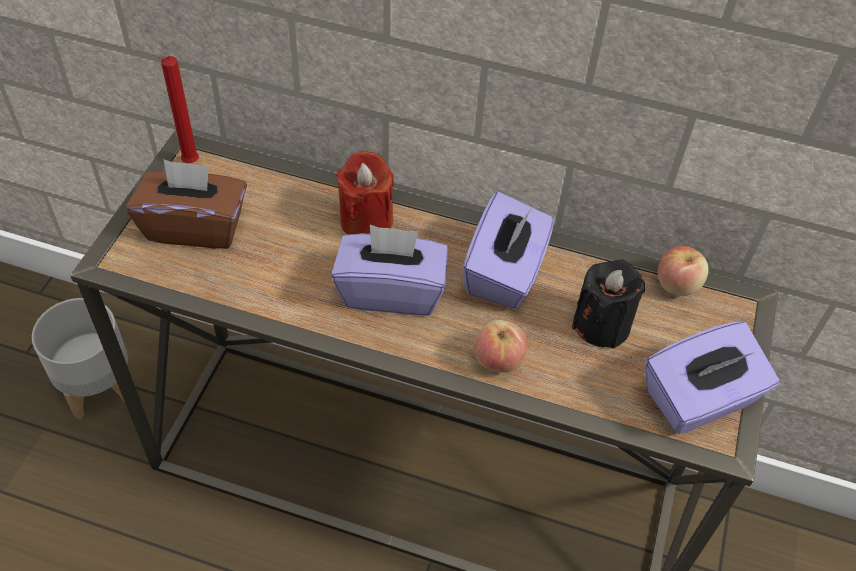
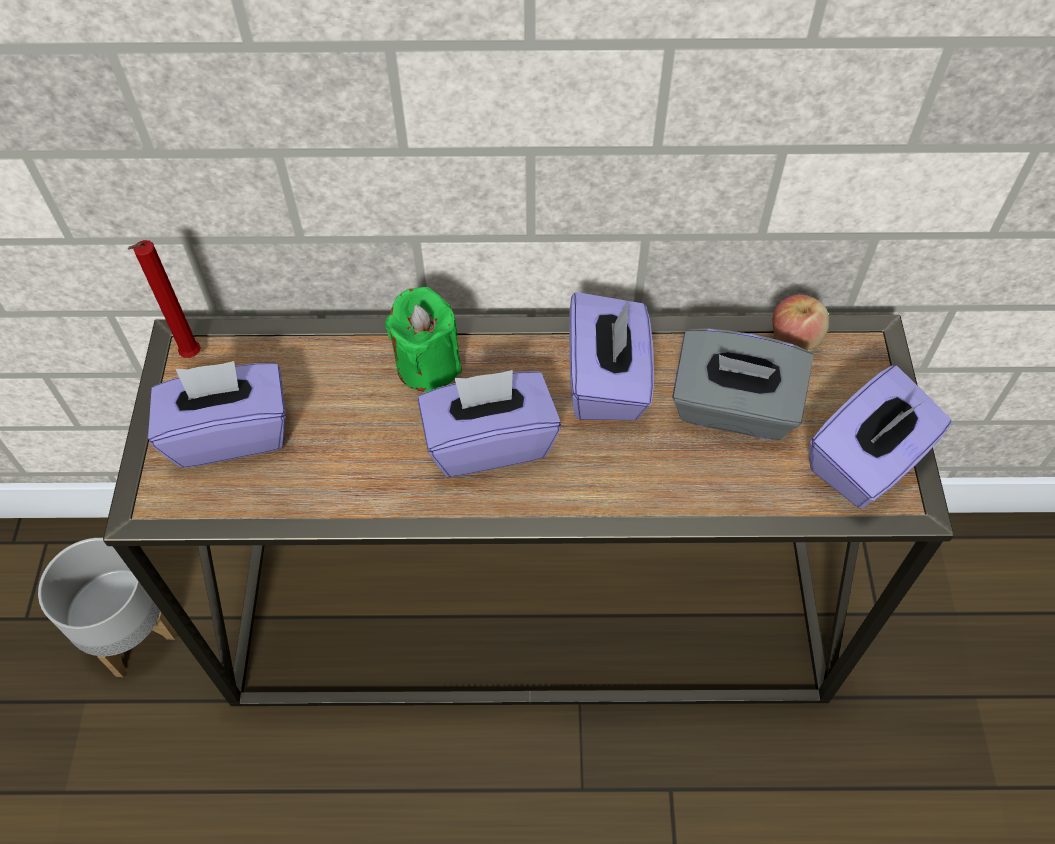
camera: 15 degrees left, 5 degrees up
(195, 226) = (230, 433): brown tissue box -> purple tissue box
(366, 220) = (428, 365): red candle -> green candle
(497, 360) = (639, 486): apple -> none
(601, 324) = (733, 409): black candle -> grey tissue box

